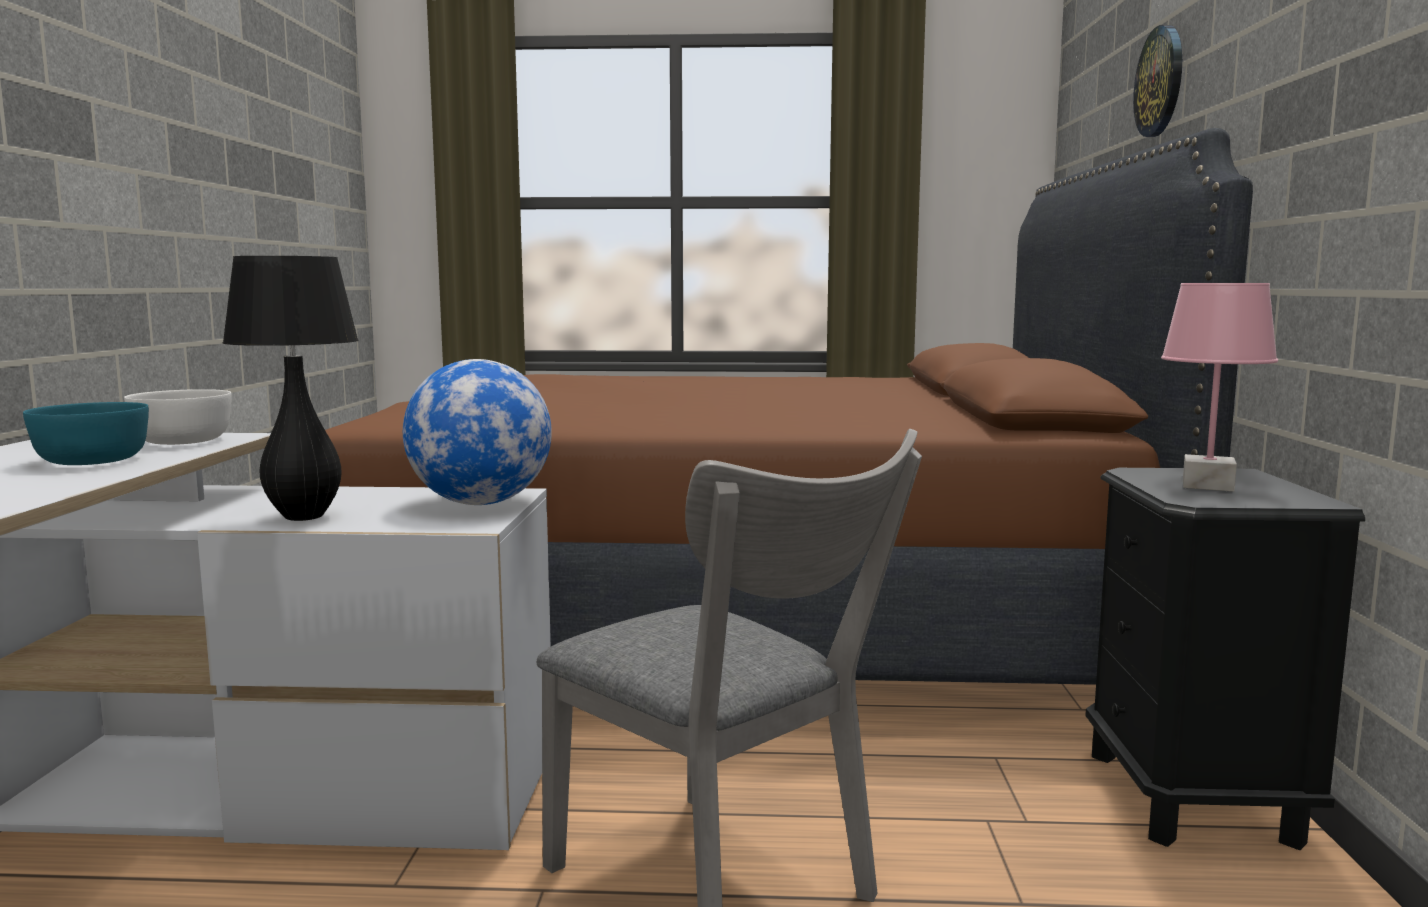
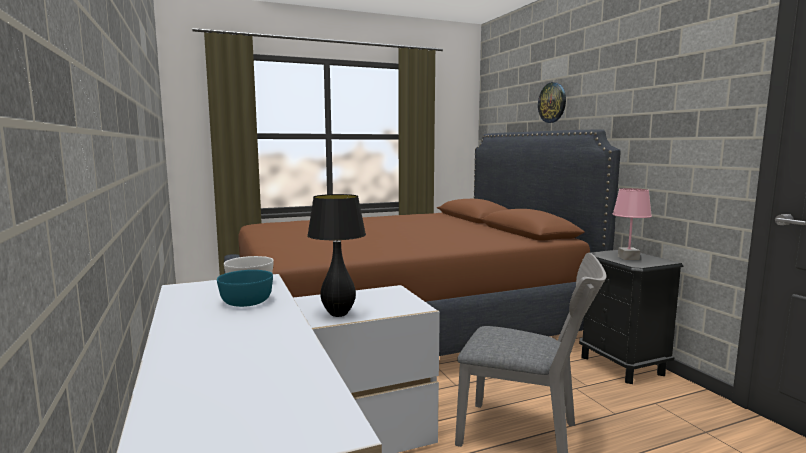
camera: 25 degrees left, 0 degrees up
(481, 503) = (395, 296): globe -> none

